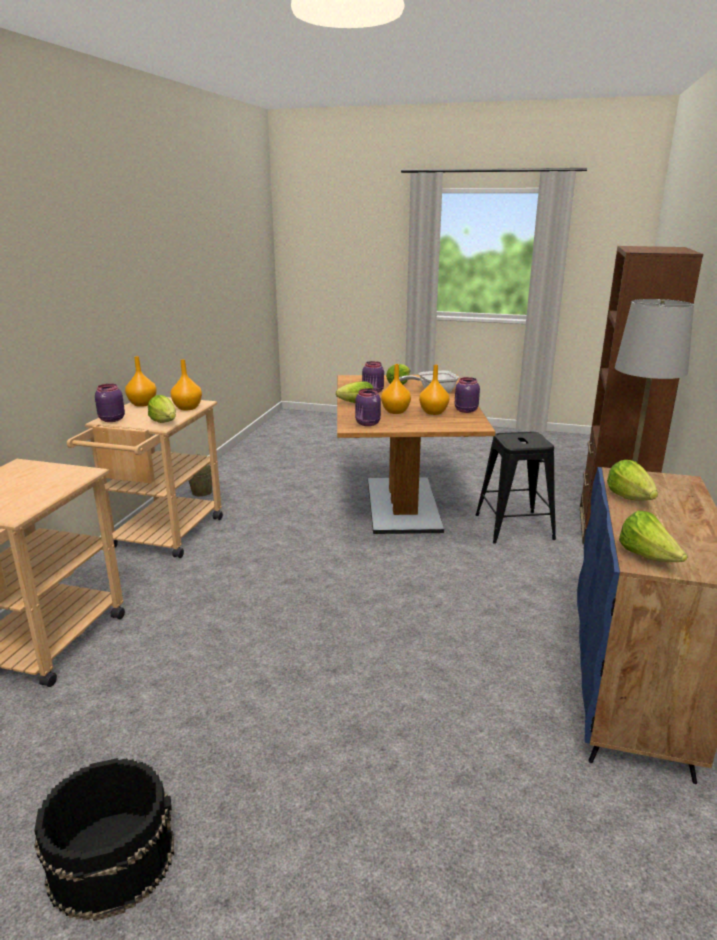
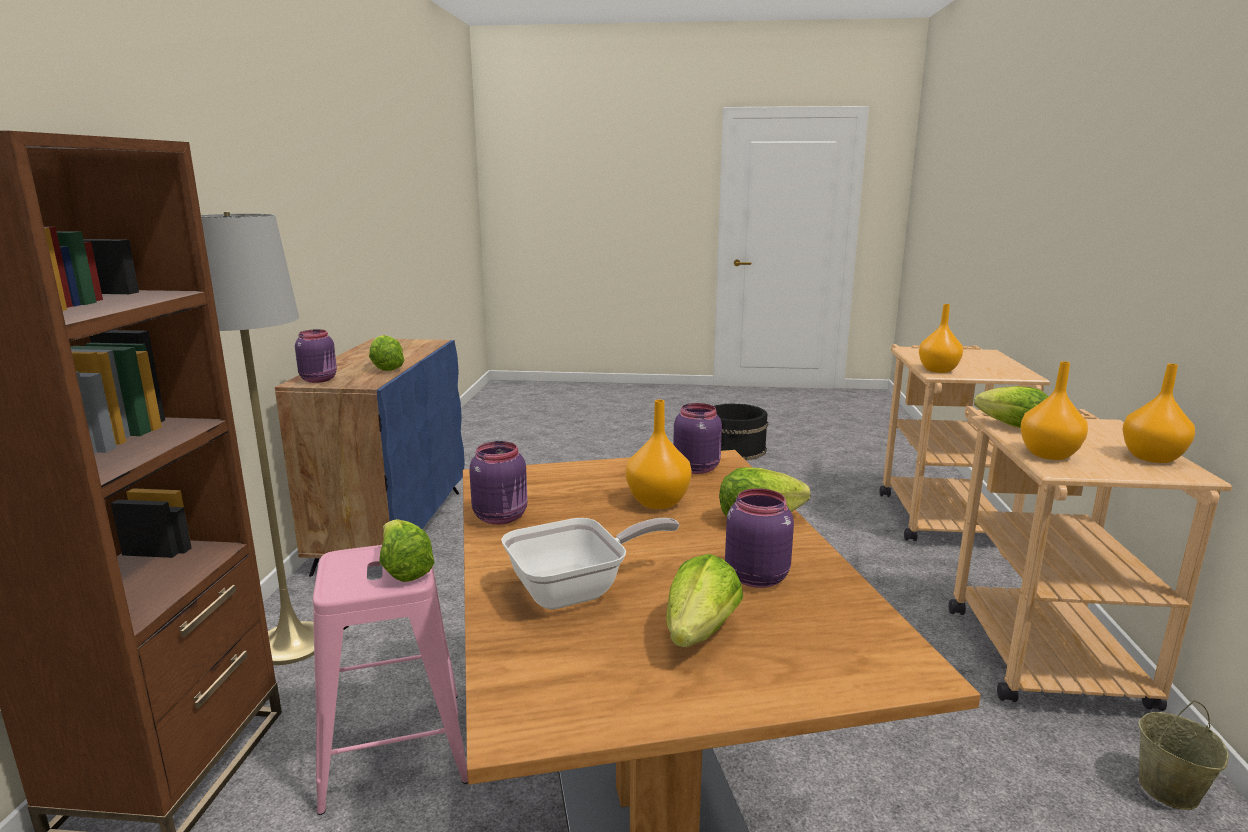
camera: 170 degrees right, 5 degrees down
(111, 419) = (1096, 422): purple jar -> purple jar (320, 379)
(433, 412) = (575, 505): orange vase -> orange vase (938, 370)
(513, 527) = (395, 749): black stool -> pink stool
(647, 557) = (423, 344): lettuce -> lettuce (404, 569)

